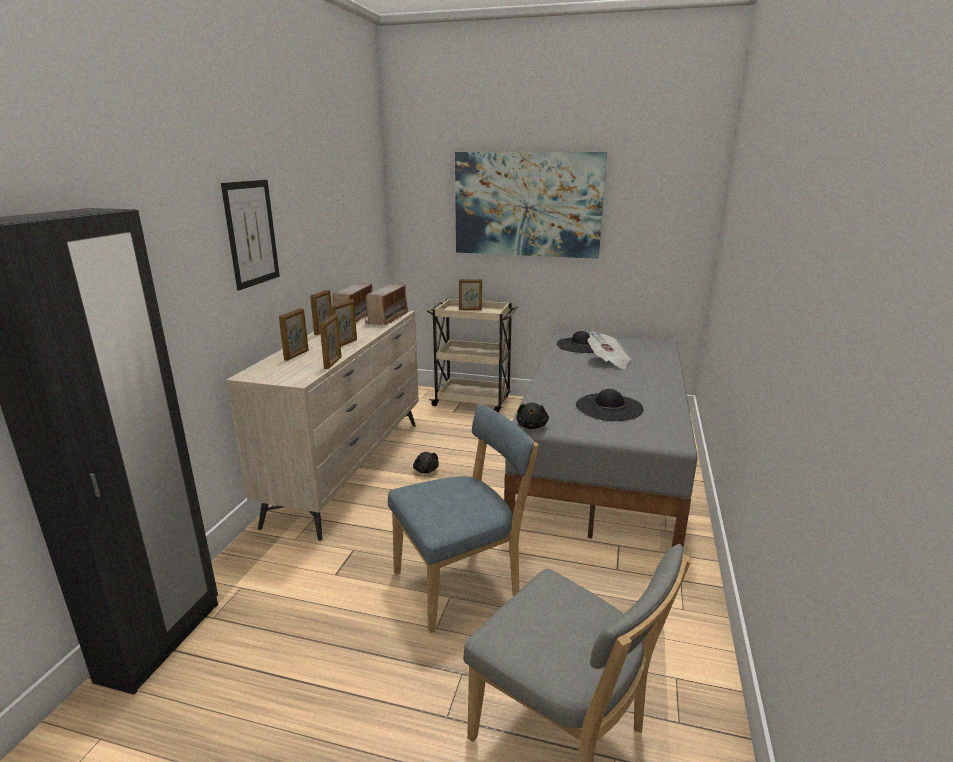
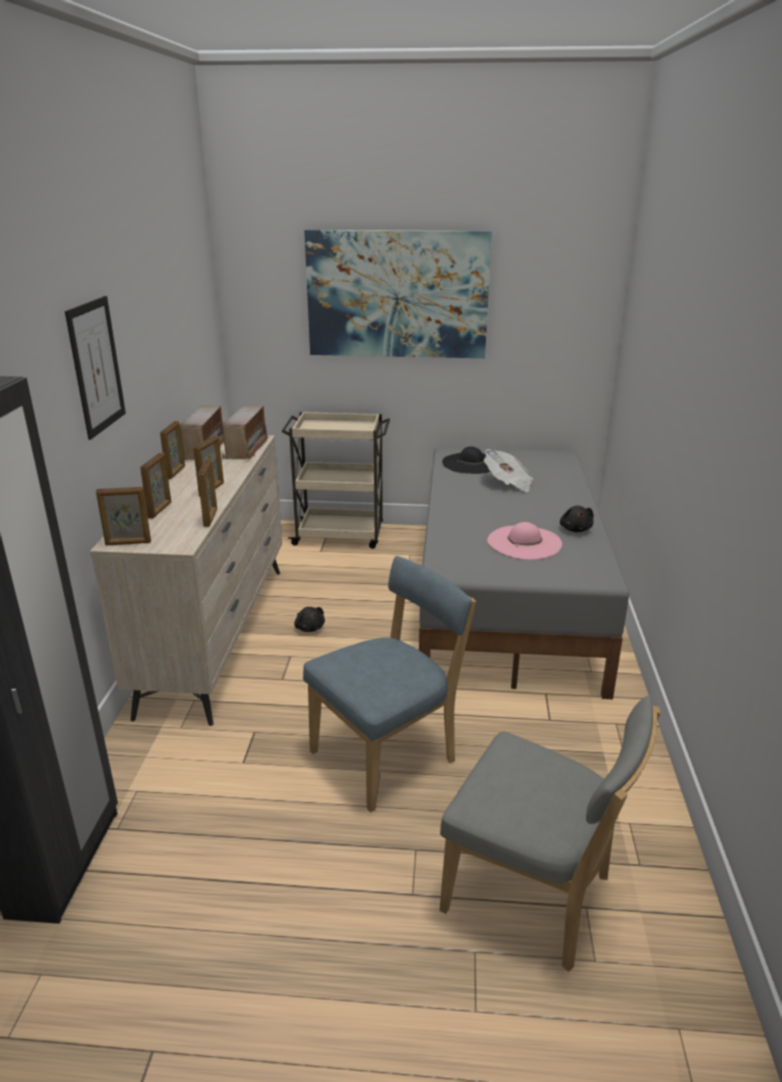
camera: 10 degrees left, 5 degrees up
(470, 310) = (333, 425): picture frame -> picture frame (128, 543)
(532, 426) = (447, 573): black plush toy -> black plush toy (575, 529)
(609, 407) = (524, 542): black hat -> pink hat

